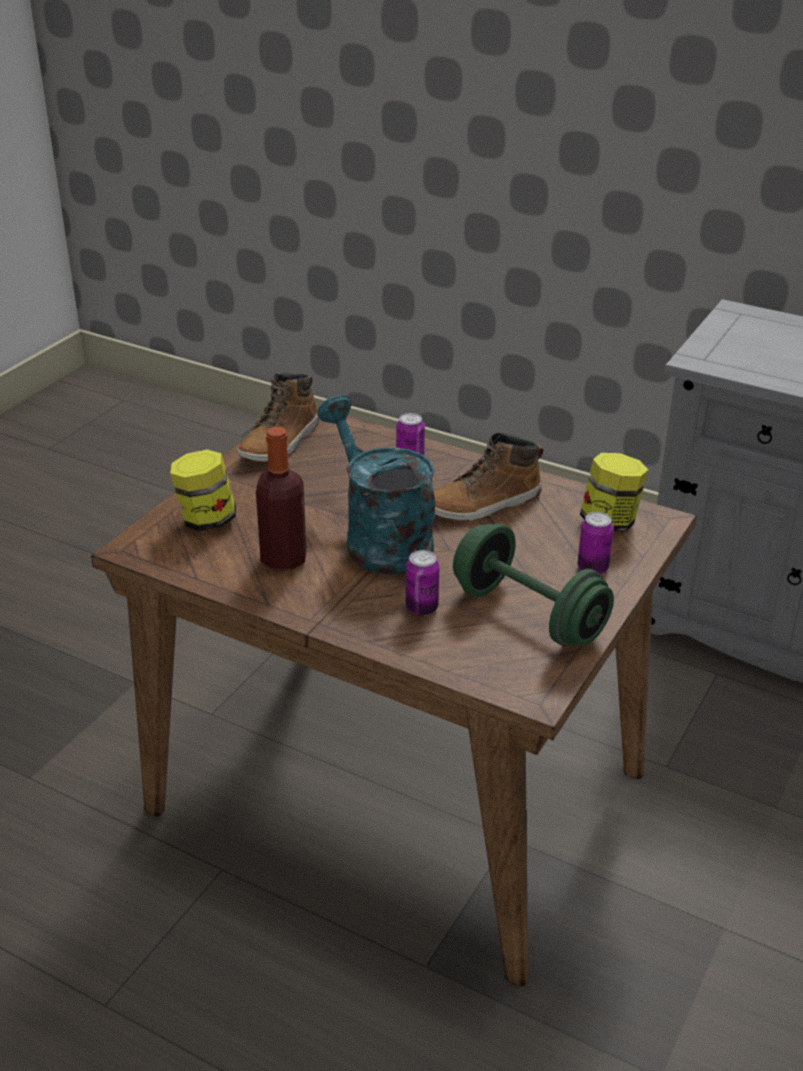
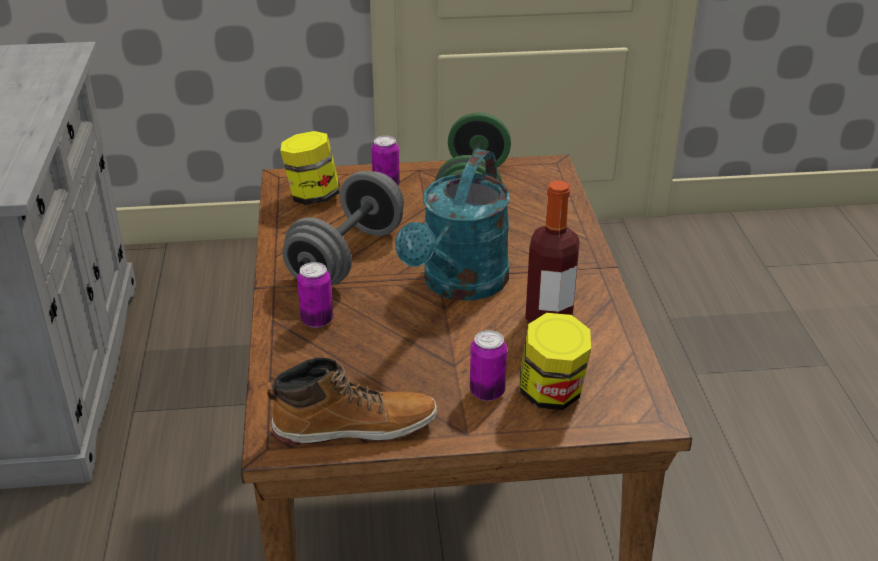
camera: 125 degrees left, 0 degrees up
(421, 608) = (522, 232): can -> can (487, 392)
(483, 504) = (347, 257): boot -> grey dumbbell

